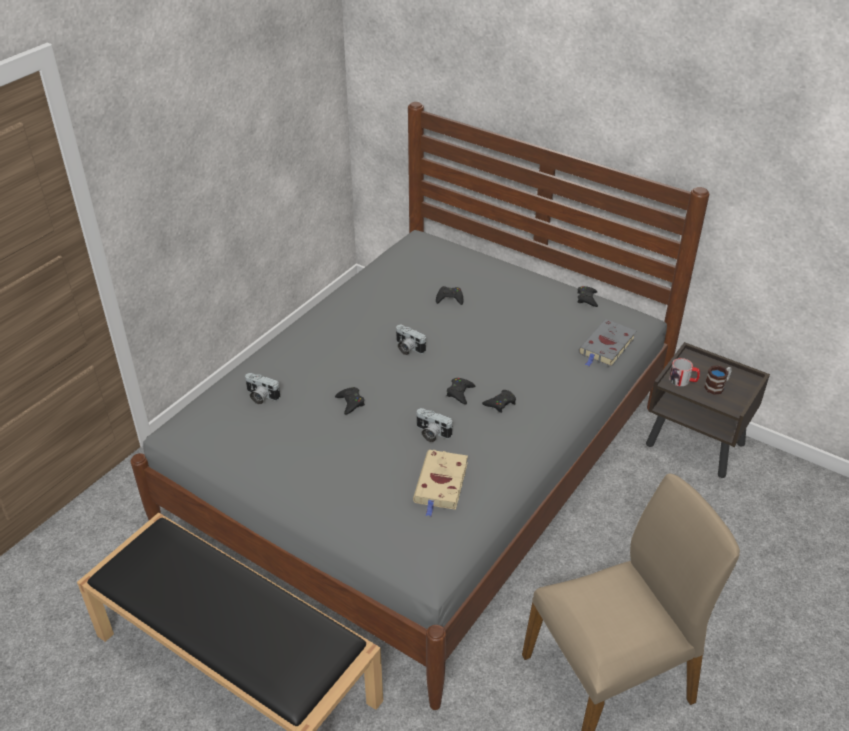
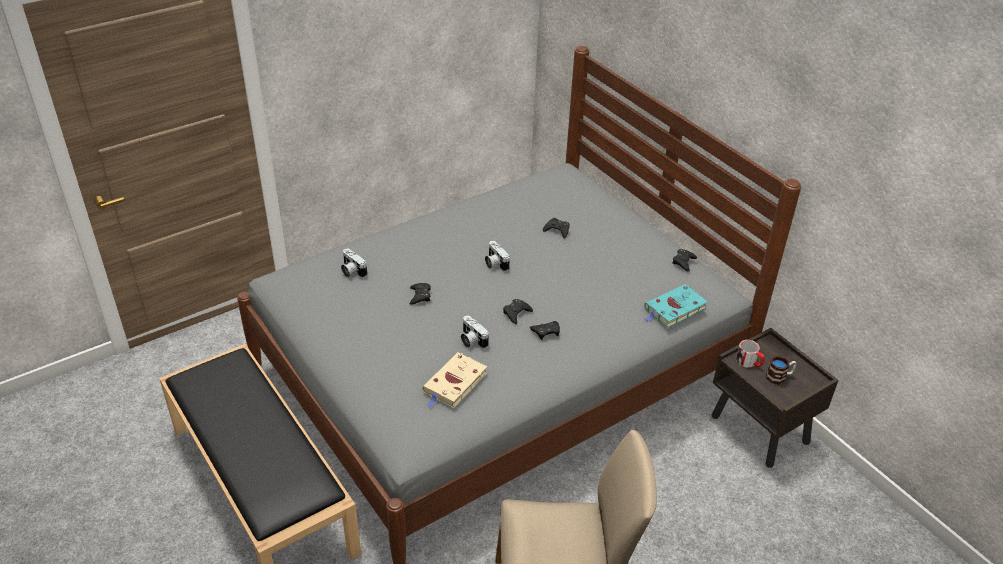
camera: 20 degrees right, 0 degrees up
(606, 347) = (674, 309): grey book -> turquoise book

